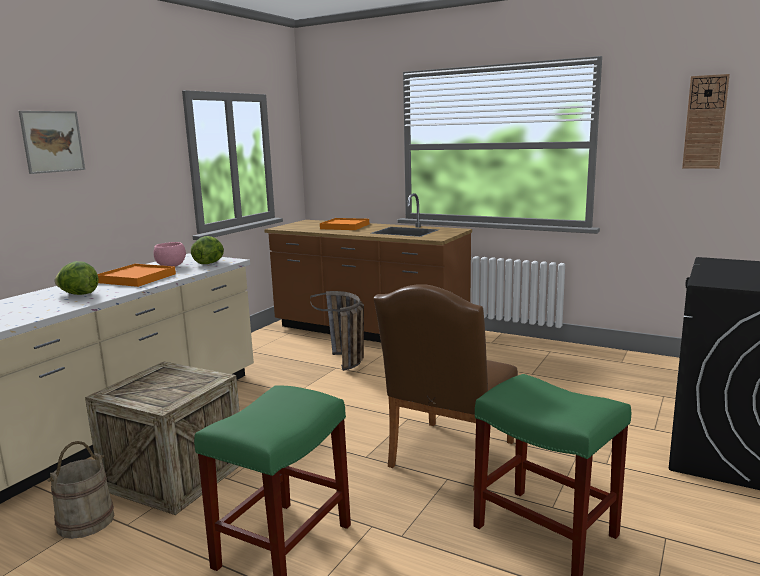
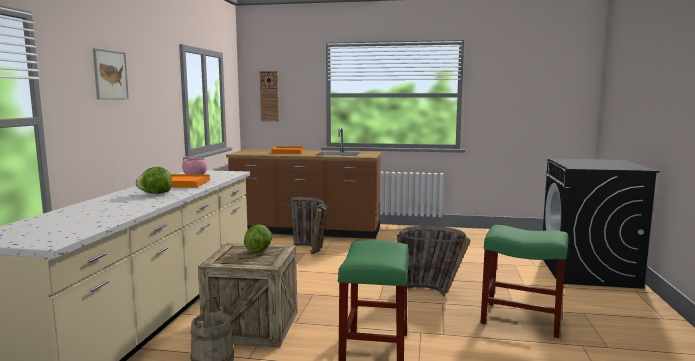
camera: 20 degrees left, 5 degrees down
(210, 263) = (223, 174): lettuce -> lettuce (258, 251)
(448, 458) = (432, 293): brown chair -> basket
(705, 122) = (526, 82): wall clock -> wall clock (269, 96)

